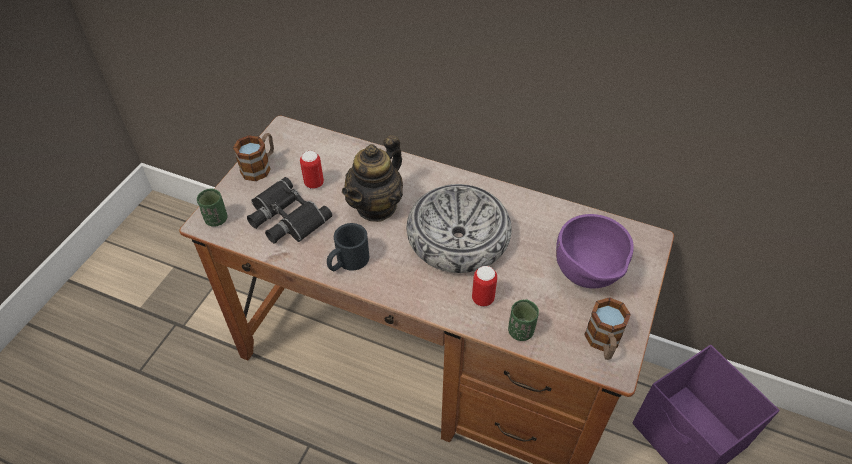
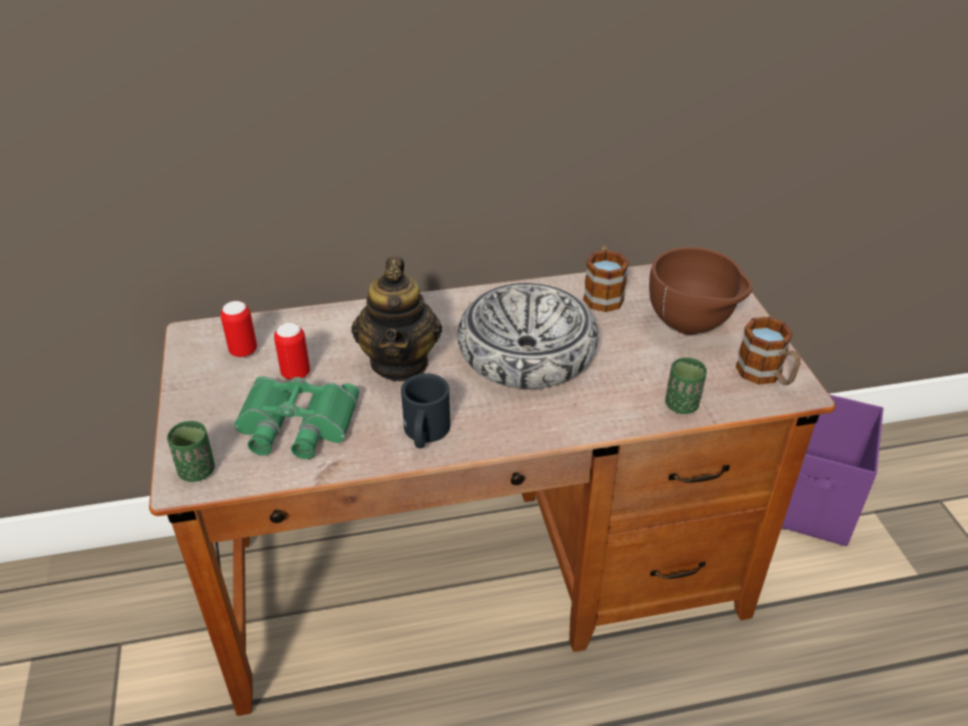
camera: 35 degrees left, 10 degrees down
(260, 166) = (200, 387): mug -> mug (602, 294)
(285, 218) = (295, 426): black binoculars -> green binoculars
(483, 299) = (613, 395): can -> can (243, 351)
(587, 278) = (691, 328): purple bowl -> brown bowl

